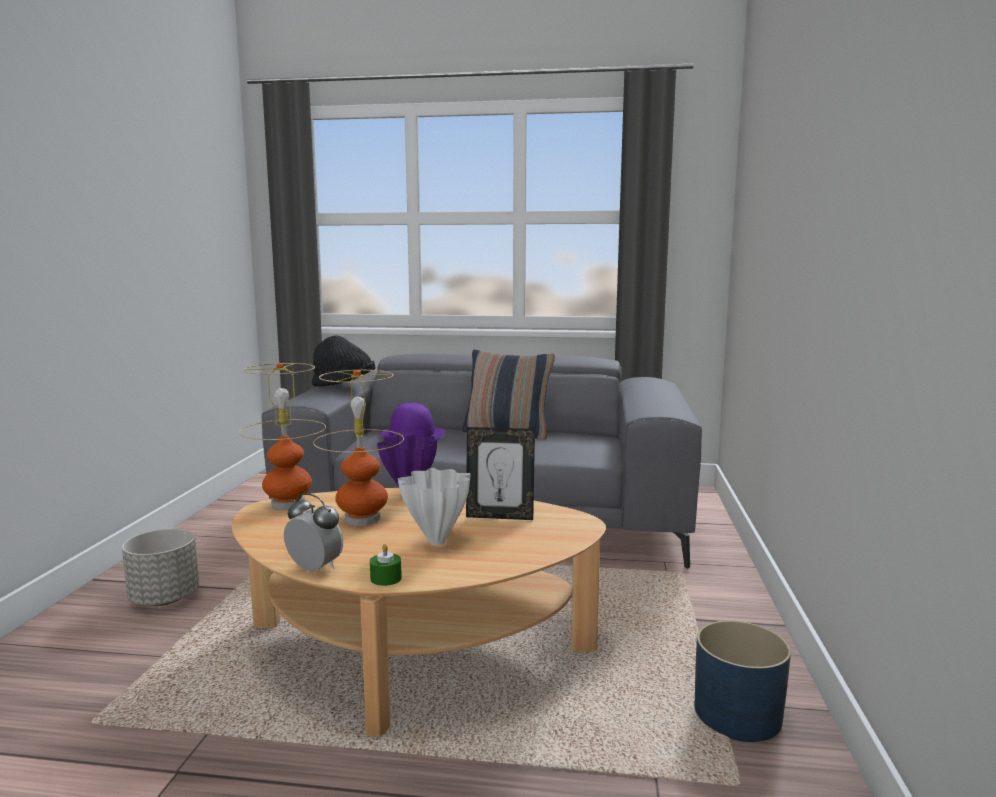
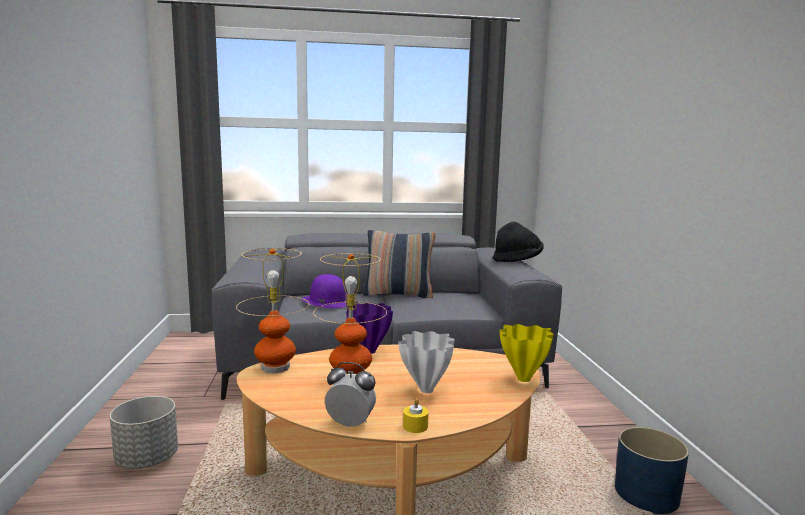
camera: 15 degrees left, 0 degrees up
(344, 386) = (265, 262): black hat -> black hat (517, 260)
(386, 578) = (415, 426): green candle -> yellow candle
(500, 516) = (454, 364): picture frame -> none
(571, 540) = (522, 379): none -> yellow vase

